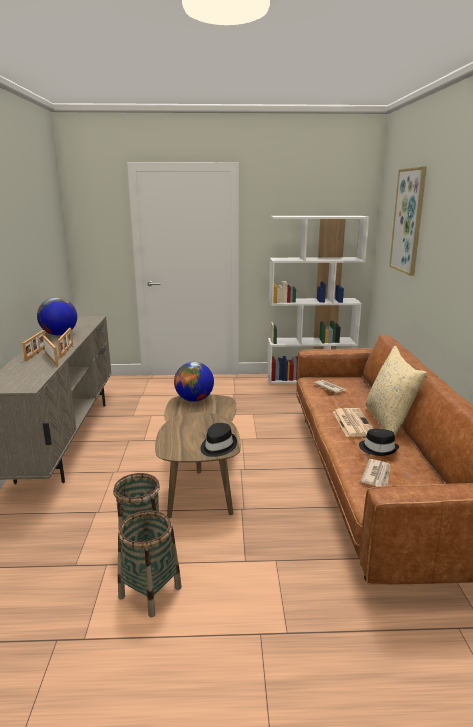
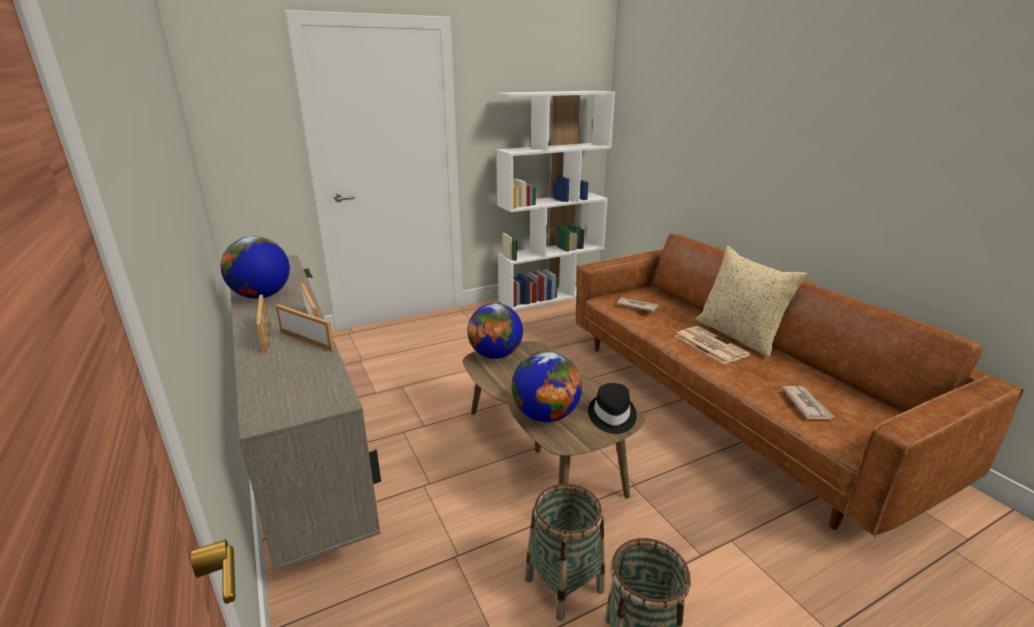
camera: 25 degrees left, 5 degrees up
(177, 436) = (545, 415): none -> globe
(378, 448) = (769, 371): black hat -> none
(408, 221) = (680, 95): picture -> none

